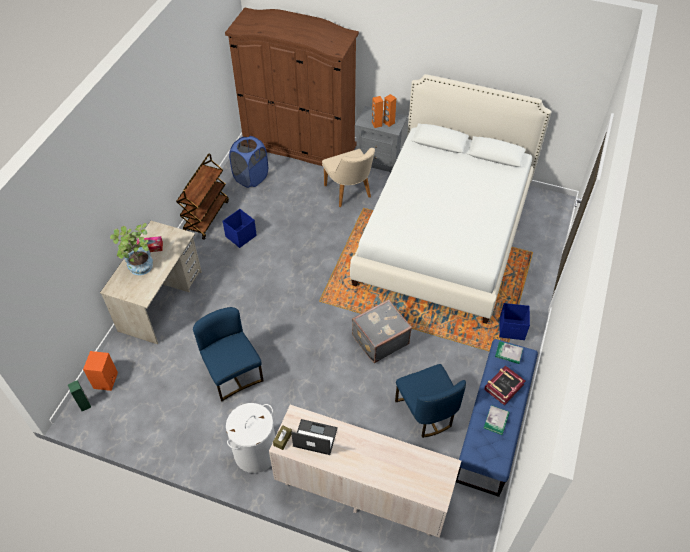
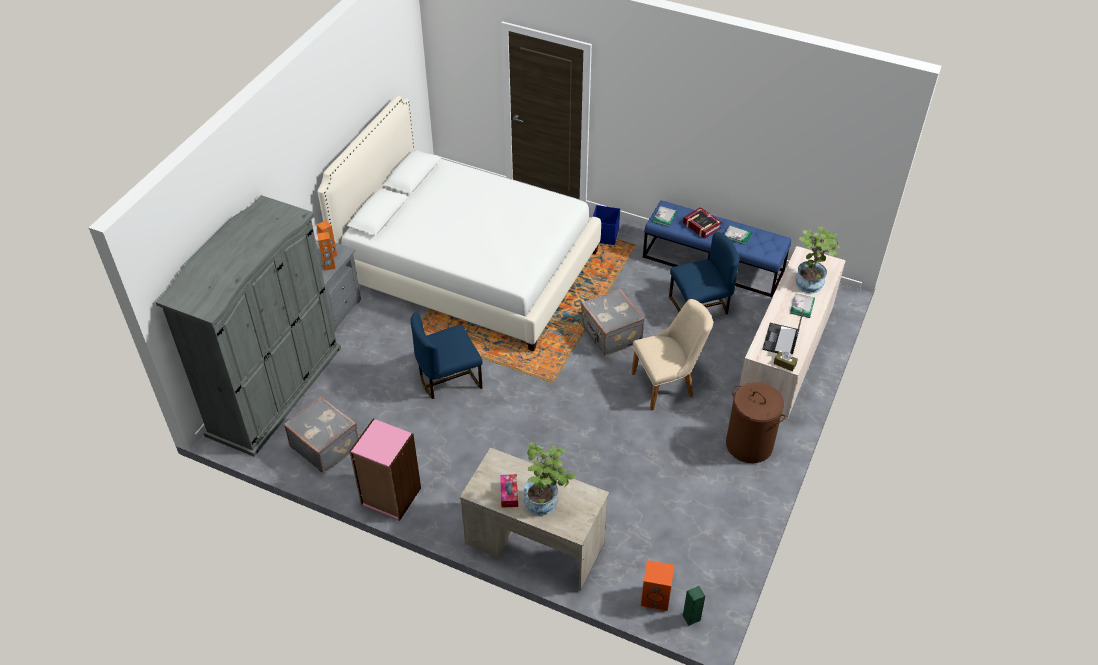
camera: 85 degrees left, 5 degrees down
(206, 216) = (390, 497): brown cart -> pink bookcase
(233, 373) = (649, 465): blue chair -> blue chair (449, 379)
(240, 236) = (435, 458): blue storage box -> none
(251, 177) = (326, 445): blue laundry basket -> grey suitcase
(256, 453) = (749, 445): white laundry basket -> brown laundry basket
(299, 145) = (275, 390): brown wardrobe -> grey wardrobe
(350, 194) = (384, 343): beige chair -> beige chair (668, 384)
(365, 460) = (802, 306): none -> book
(405, 471) = (810, 281): none -> potted plant

